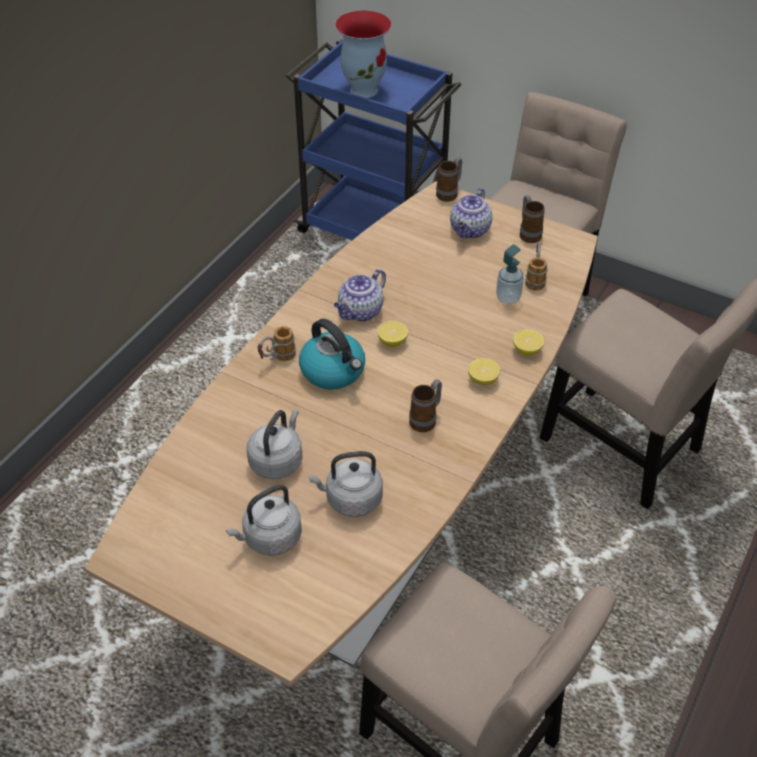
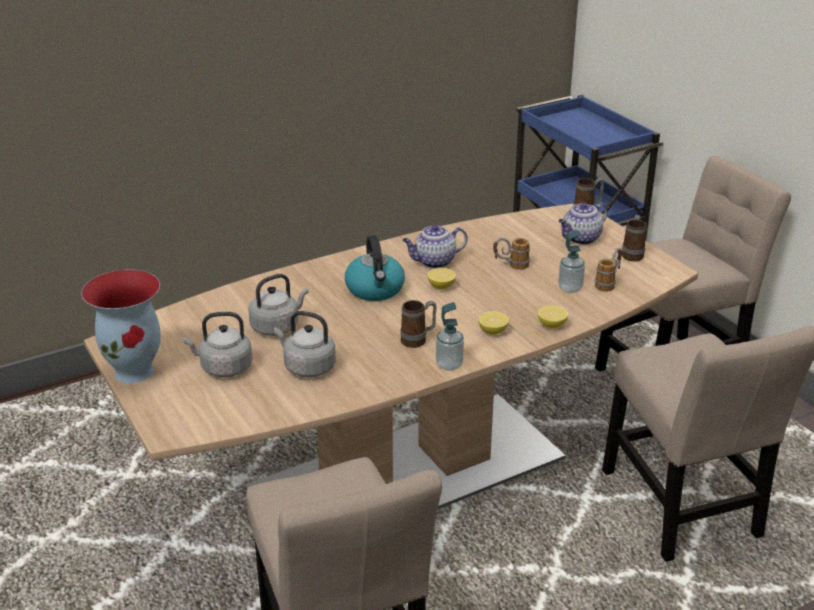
camera: 30 degrees right, 15 degrees down
(277, 359) = (339, 270): mug -> mug (510, 266)
(364, 89) = (575, 131): vase -> vase (135, 371)
(477, 438) = (449, 365): none -> soap dispenser

